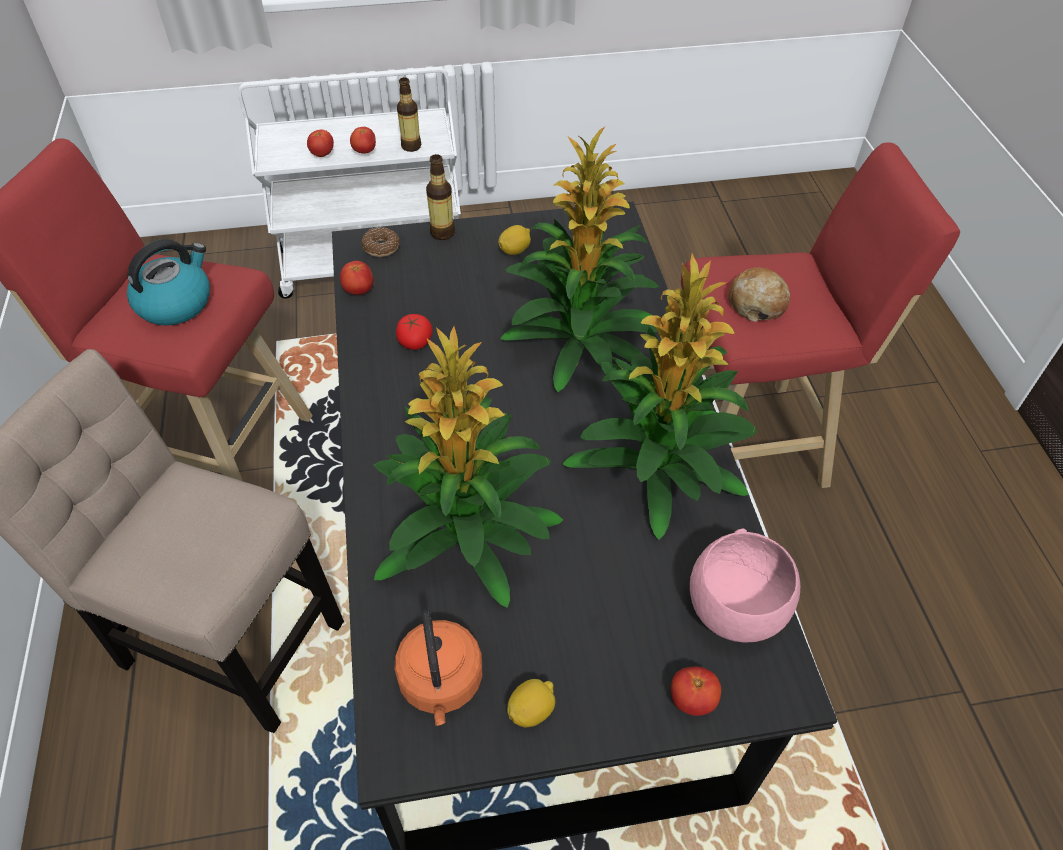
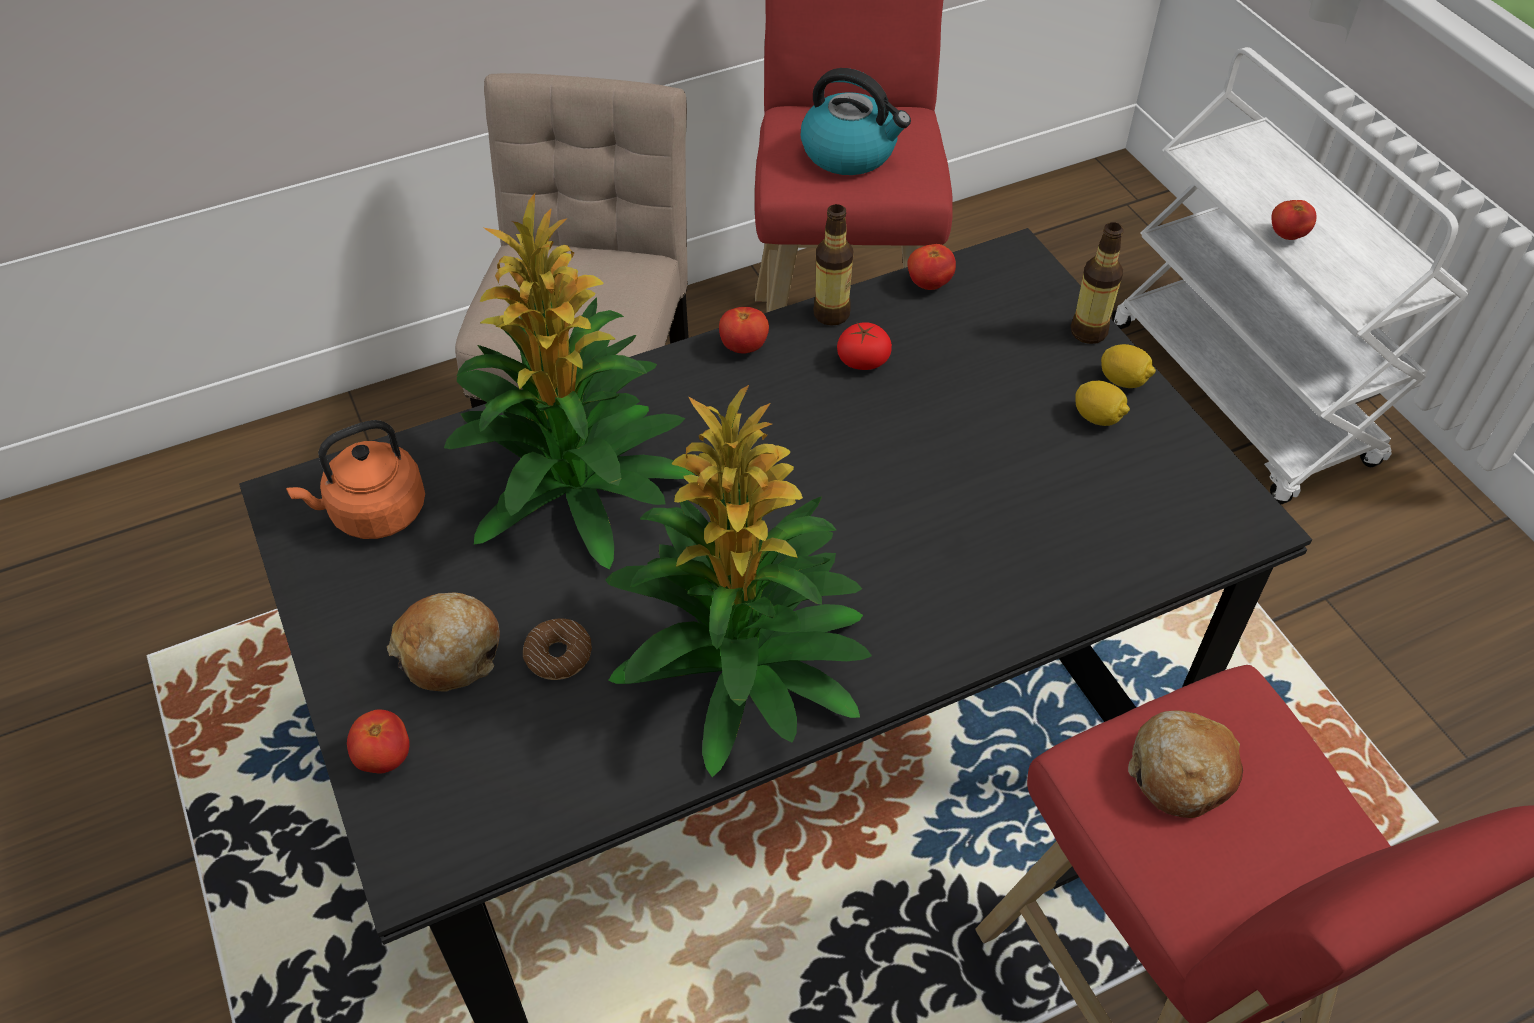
camera: 75 degrees right, 0 degrees up
(322, 154) = (1248, 197): tomato -> tomato (744, 347)
(381, 247) = (1022, 280): donut -> donut (558, 655)
(411, 146) = (1339, 279): bottle -> bottle (831, 314)
(531, 710) = (352, 599): lemon -> lemon (1123, 380)
(579, 340) = (945, 530): potted plant -> none
(603, 642) = (449, 652): none -> bread
(735, 610) = (521, 791): pink bowl -> none

